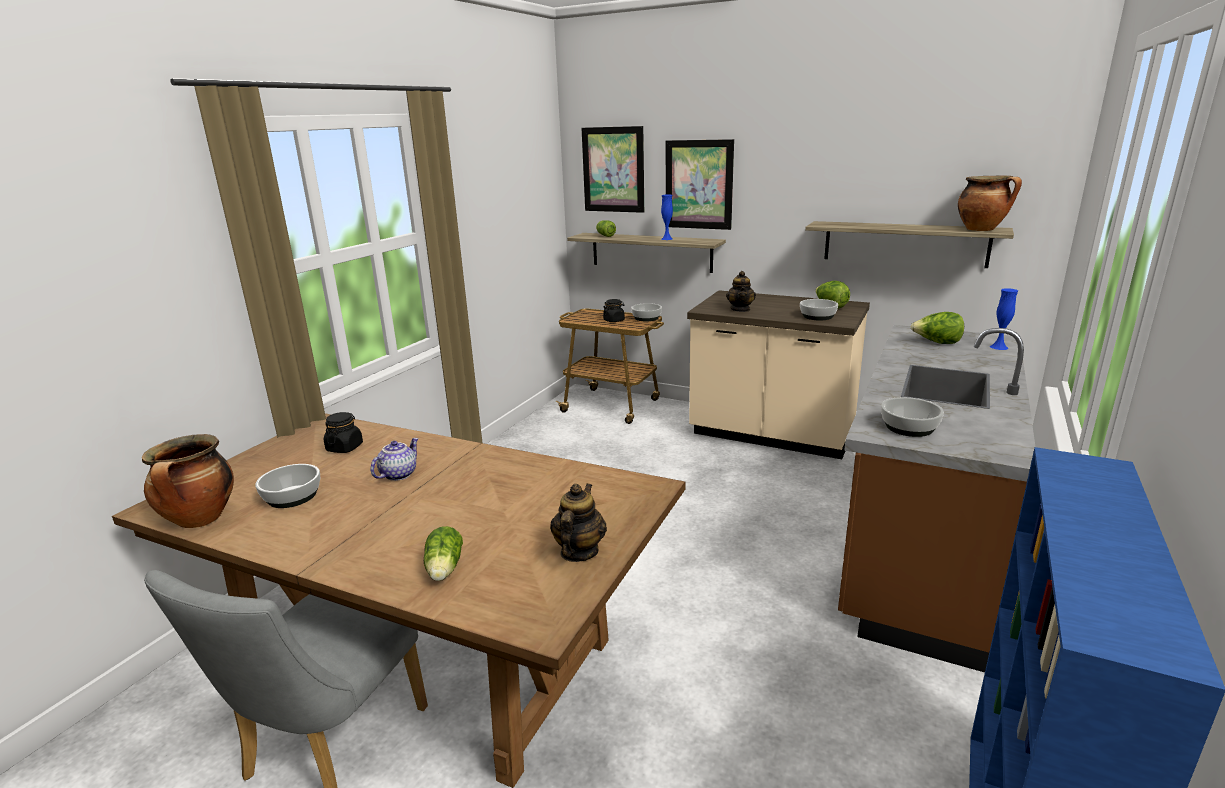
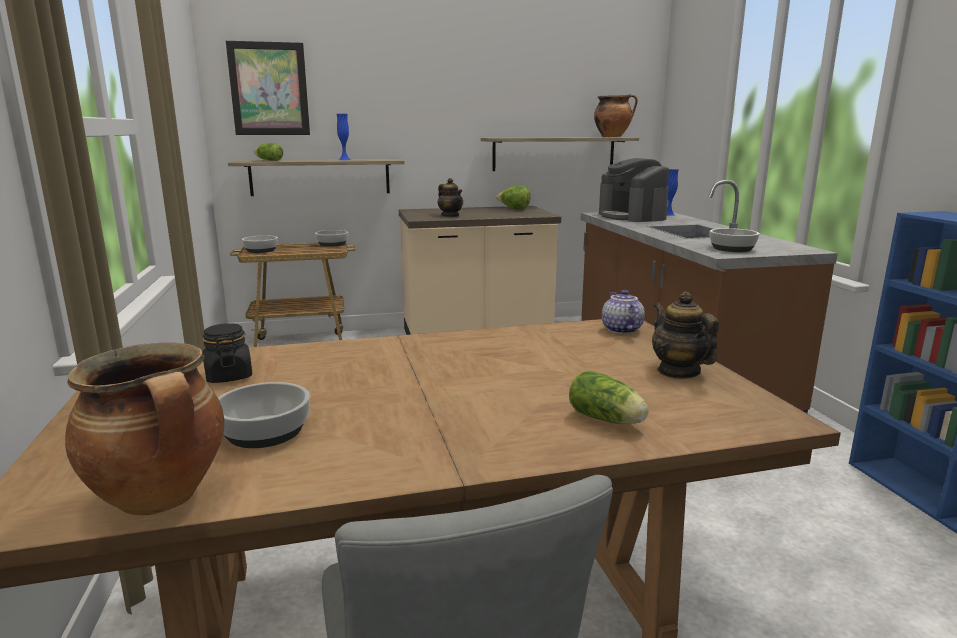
camera: 40 degrees left, 5 degrees down
(398, 474) = (365, 376): teapot -> teapot (620, 330)
(614, 320) = (300, 249): black jar -> none
(698, 185) = (369, 105): picture -> none
(818, 316) = (520, 214): bowl -> bowl (261, 250)
(936, 343) = (632, 216): lettuce -> coffee machine

